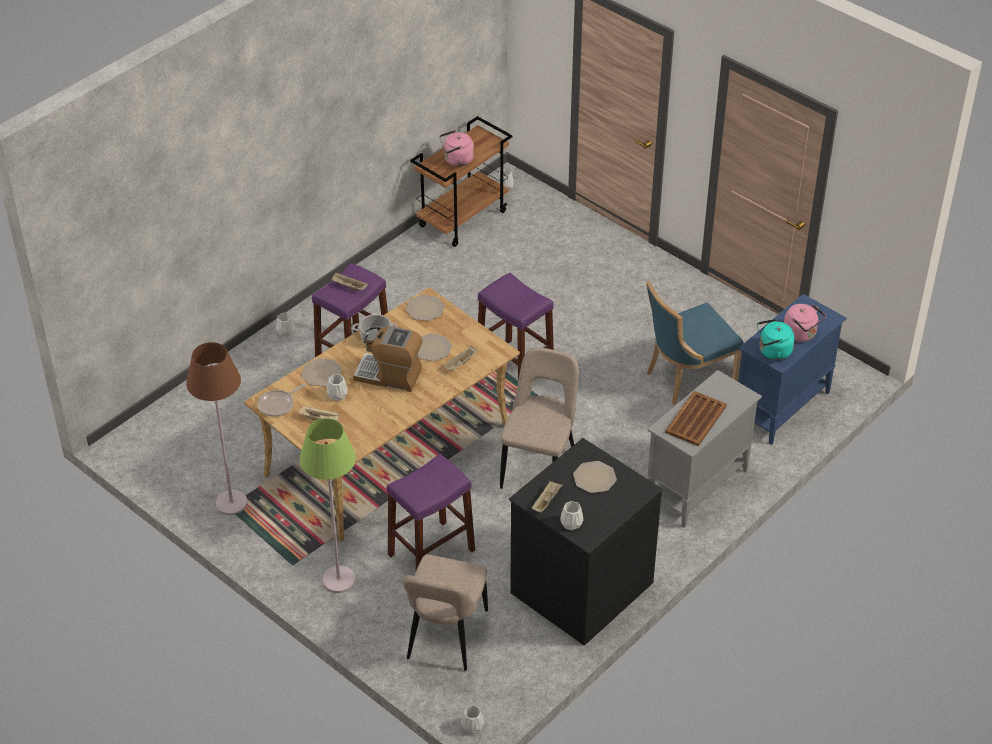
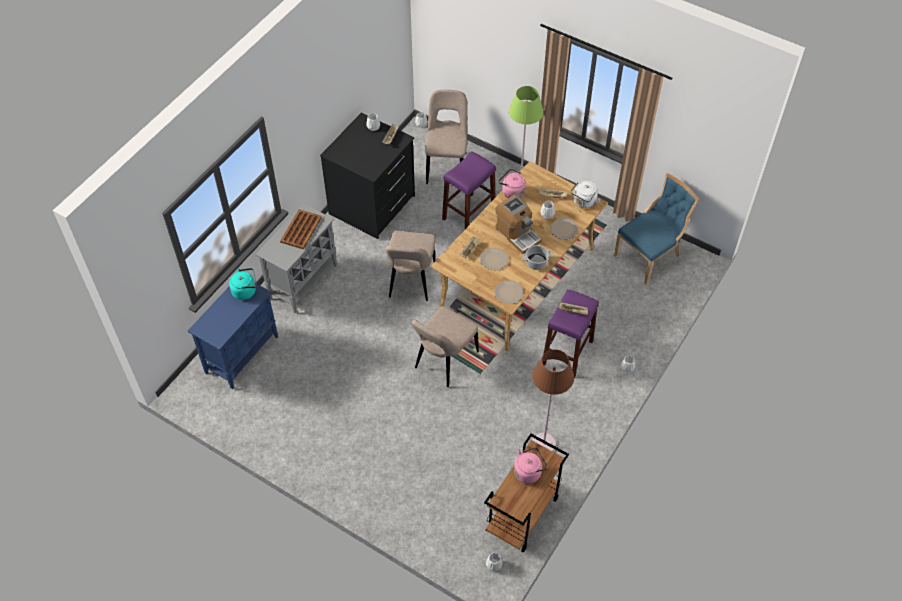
camera: 170 degrees right, 10 degrees up
(231, 503) = (605, 228): brown floor lamp -> brown floor lamp (544, 444)
(278, 405) = (584, 202): frying pan -> white kettle
(389, 375) = (517, 234): coffee machine -> coffee machine turned 45 degrees clockwise
(515, 366) = (444, 361): purple stool -> beige chair
(594, 477) = (363, 156): plate -> none
(687, 378) = (313, 370): blue chair -> blue chair (649, 256)
(801, 334) = (223, 309): pink kettle -> pink kettle (512, 192)

